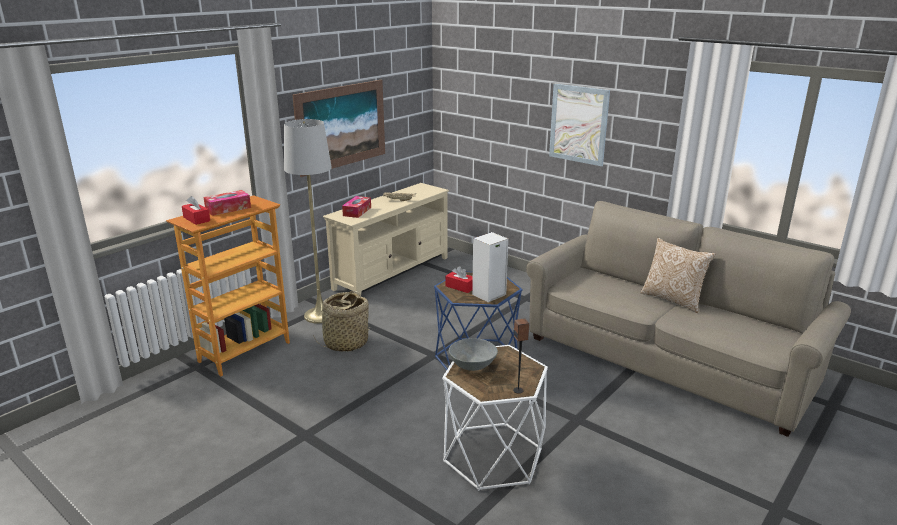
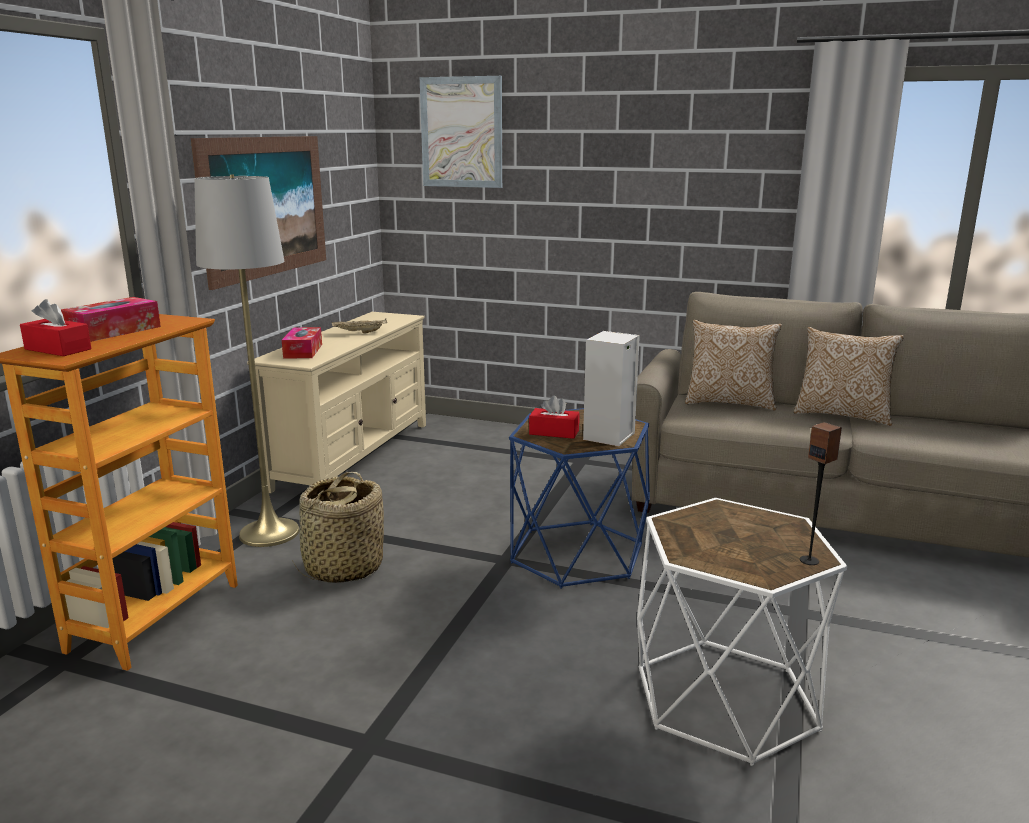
camera: 20 degrees left, 5 degrees down
(473, 365) = (695, 536): grey bowl -> none
(578, 124) = (633, 190): picture -> picture (461, 132)
(605, 279) = (729, 402): none -> pillow

